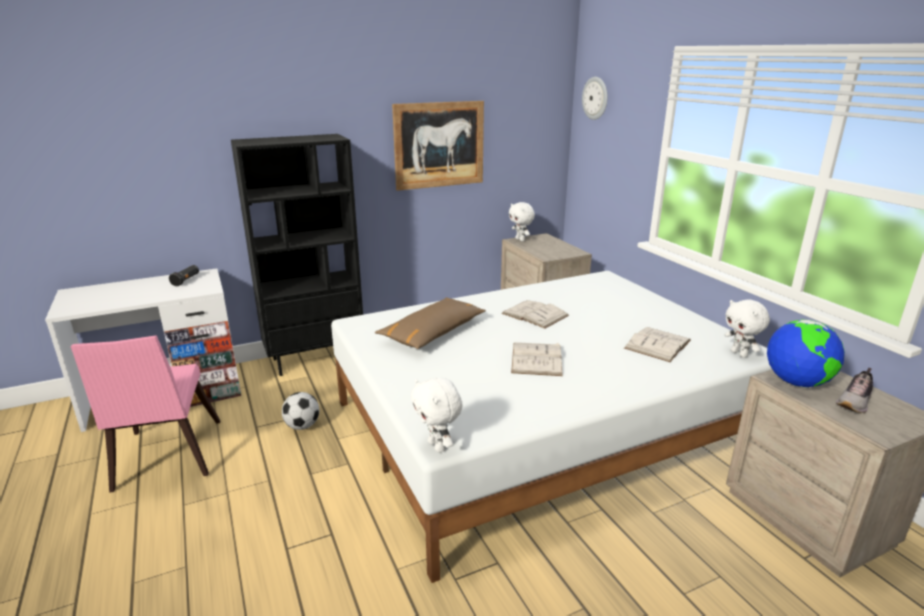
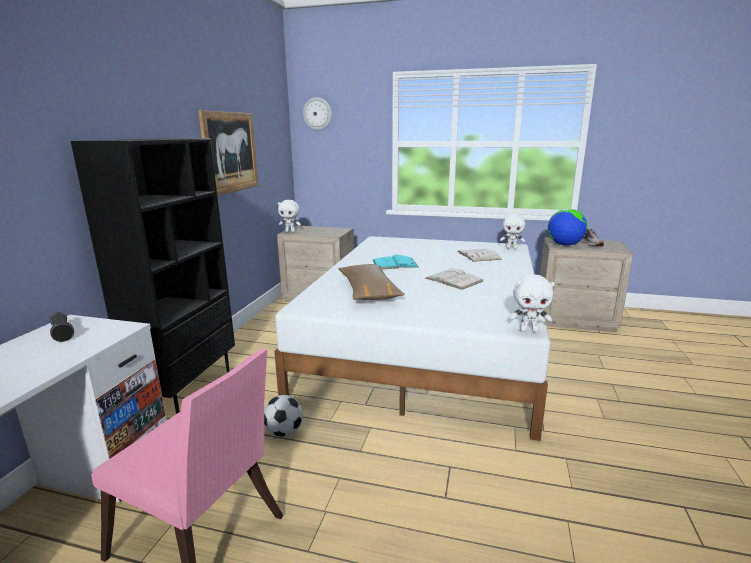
camera: 50 degrees left, 5 degrees down
(535, 314) = (395, 264): white book -> turquoise book

